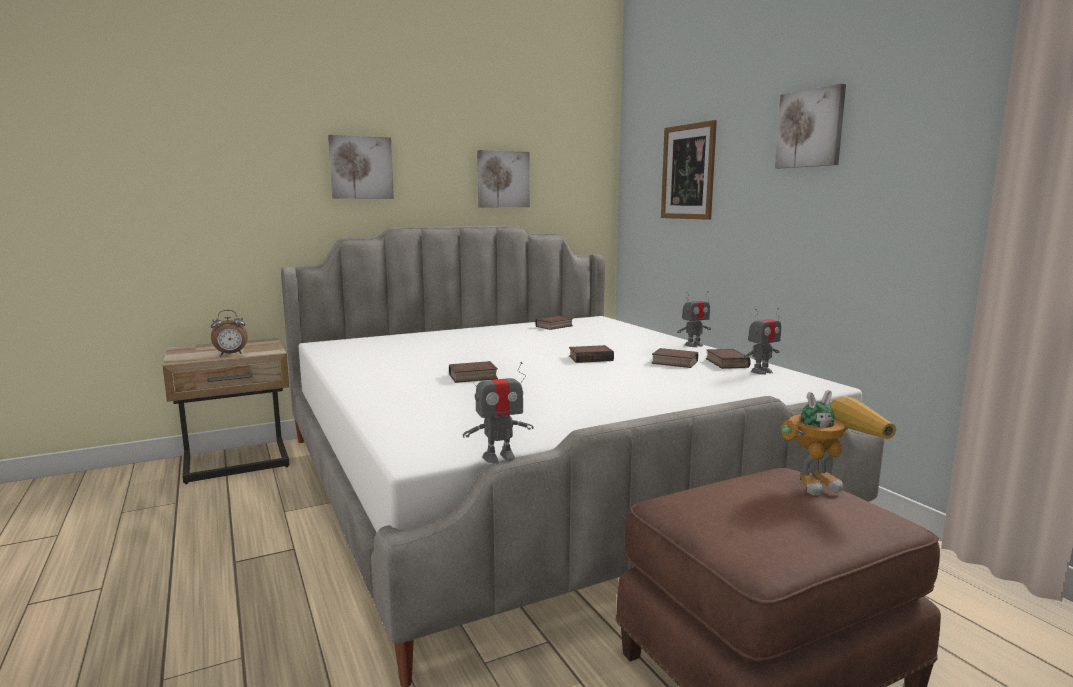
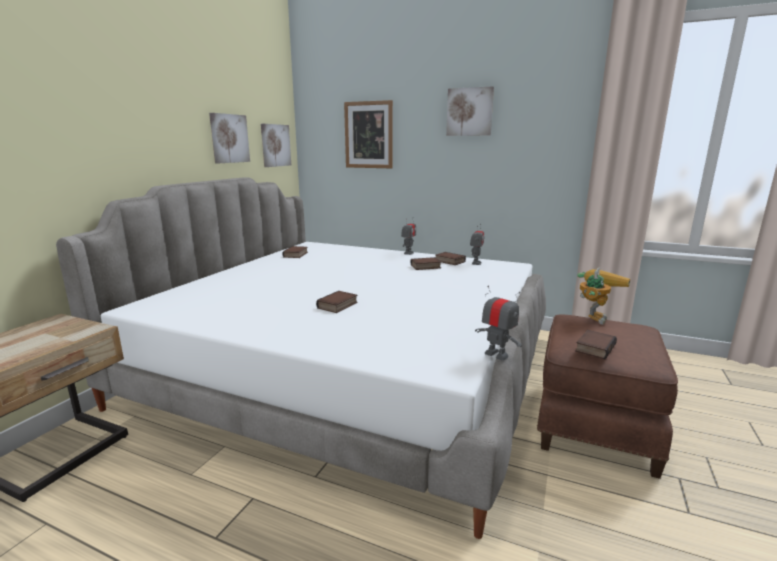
camera: 40 degrees left, 5 degrees up
(231, 354) = (49, 343): alarm clock -> none
(361, 168) = (117, 127): picture -> picture (275, 145)
(499, 457) = (496, 355): toy robot -> toy robot turned 75 degrees counterclockwise
(591, 358) = (375, 273): book -> book (594, 347)

